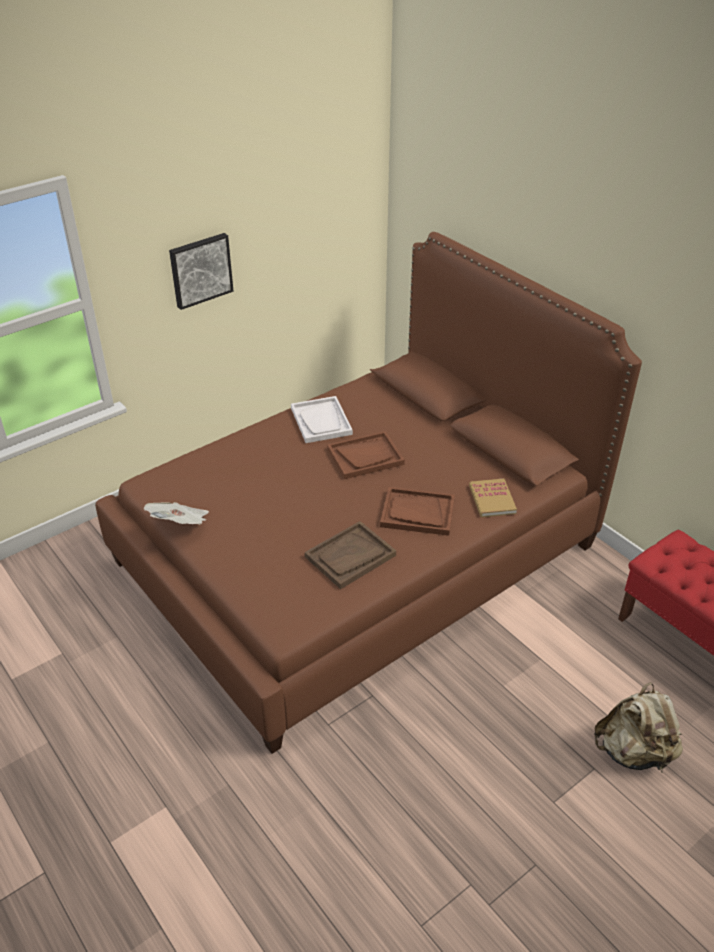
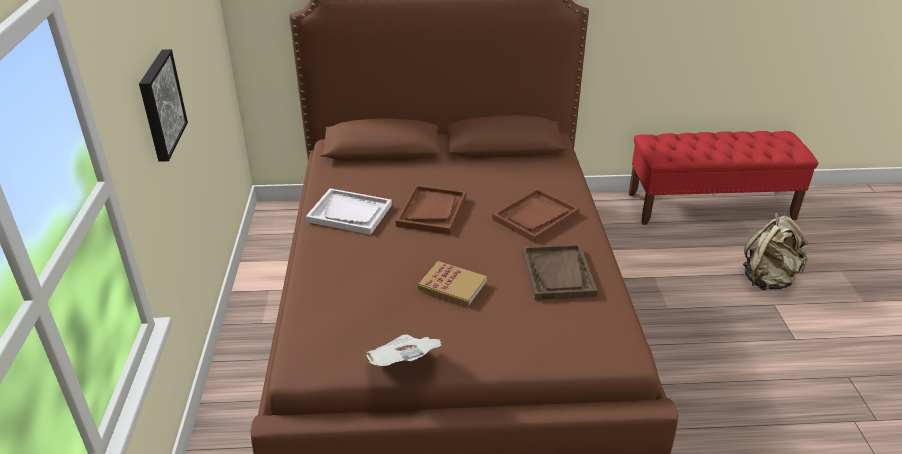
camera: 55 degrees left, 5 degrees down
(492, 499) = (555, 177): book -> book (452, 286)

